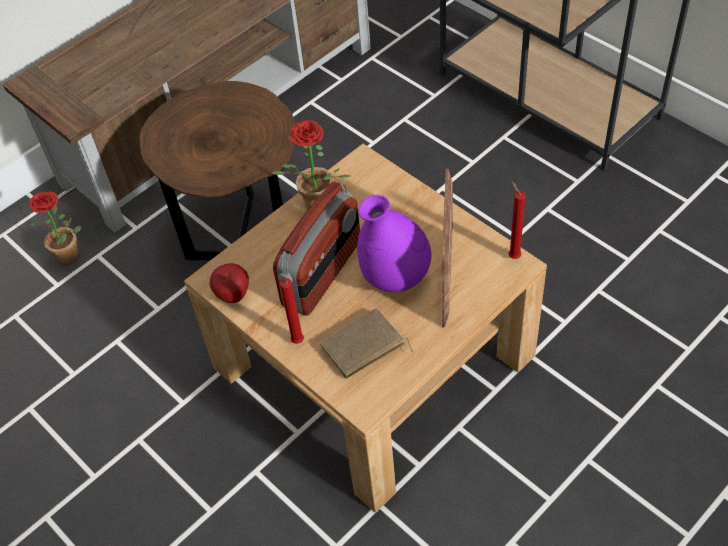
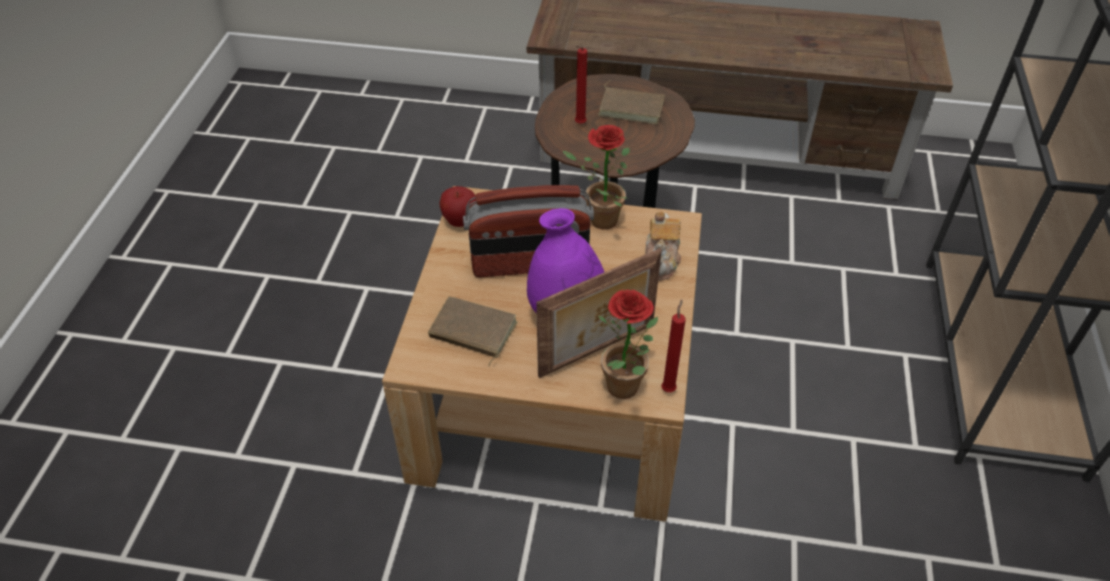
camera: 50 degrees right, 5 degrees down
(73, 257) = (498, 153): potted plant -> potted plant (626, 391)
(214, 115) = (632, 107): none -> brown book
(298, 343) = (443, 286): red candle -> red candle (579, 124)
(390, 193) = (661, 261): none -> teapot

